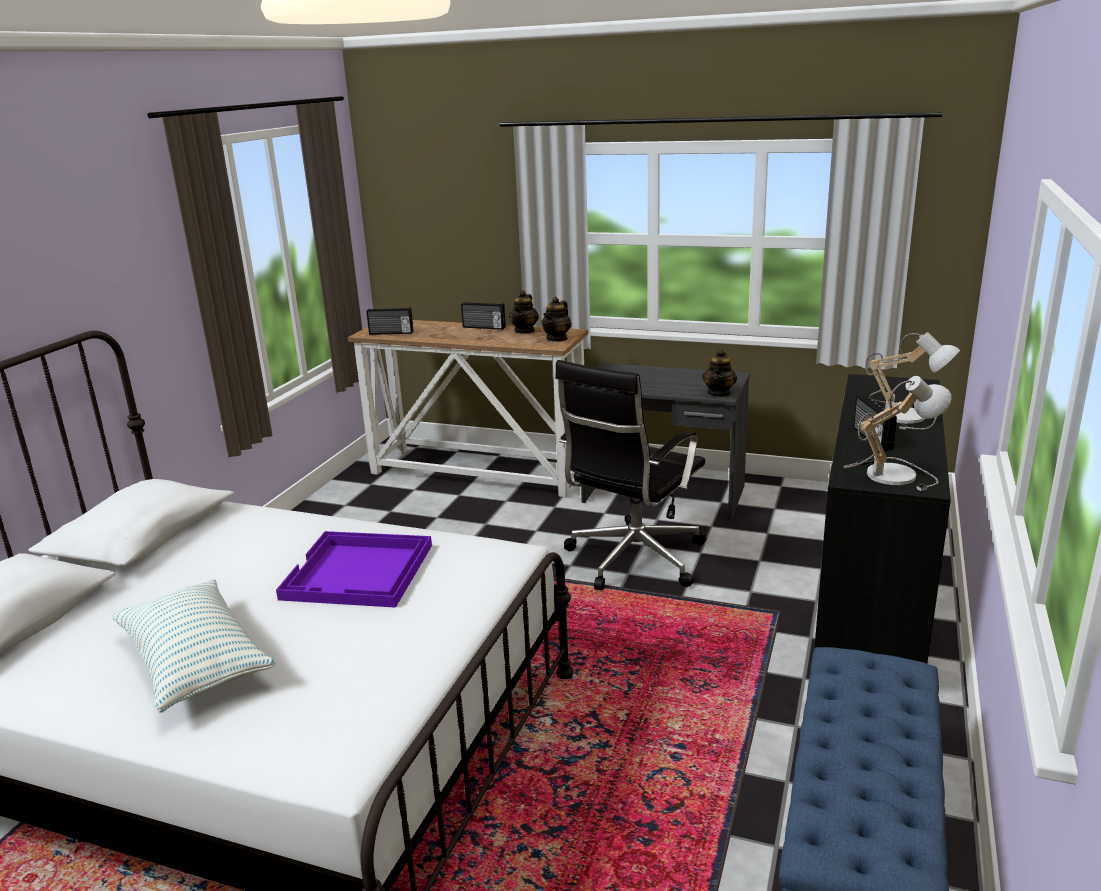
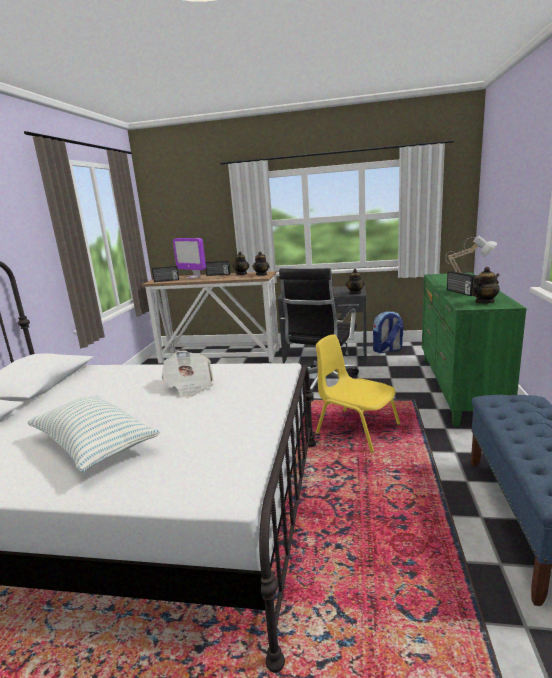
camera: 10 degrees left, 5 degrees down
(359, 572) = (189, 386): purple tray -> newspaper
(439, 329) = (193, 277): none -> monitor
(652, 656) = (356, 429): none -> yellow chair
(782, 497) = (387, 350): none -> backpack
(871, 601) = (458, 388): black dresser -> green dresser
(890, 473) = (484, 302): table lamp -> teapot

